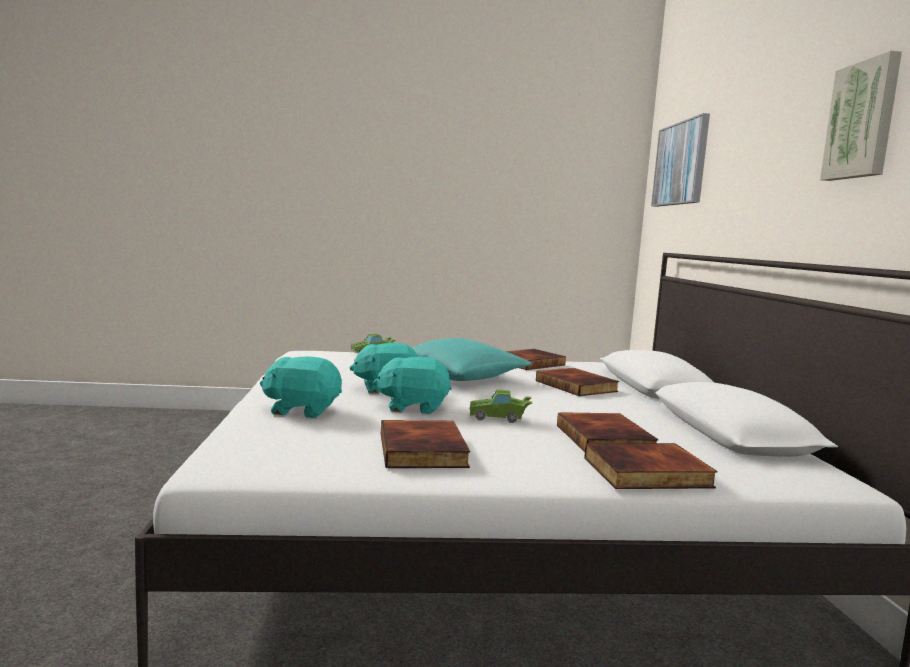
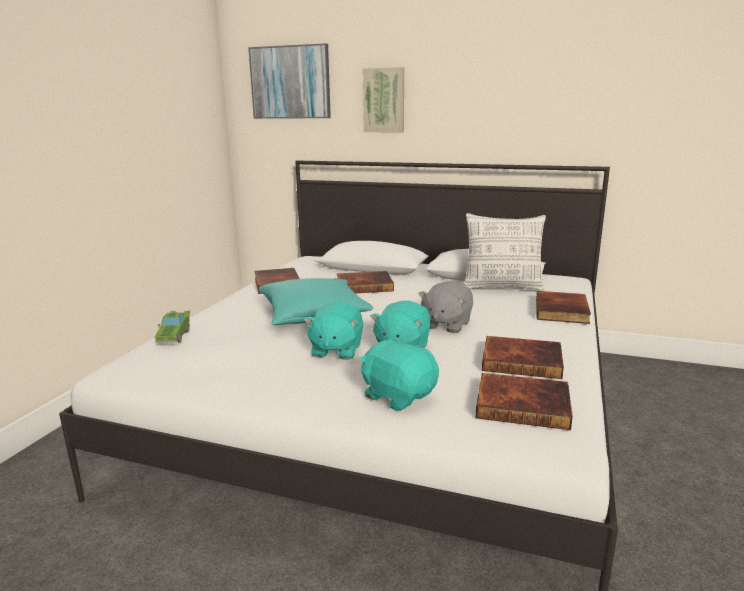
camera: 65 degrees left, 10 degrees up
(302, 410) = (398, 396): turquoise plush toy -> turquoise plush toy turned 105 degrees clockwise
(499, 418) = (445, 324): green toy car -> grey plush toy
(606, 439) = (499, 306): book -> book (523, 405)
(692, 440) = (502, 287): none -> pillow
(863, 120) = (509, 76): picture -> picture (384, 100)

